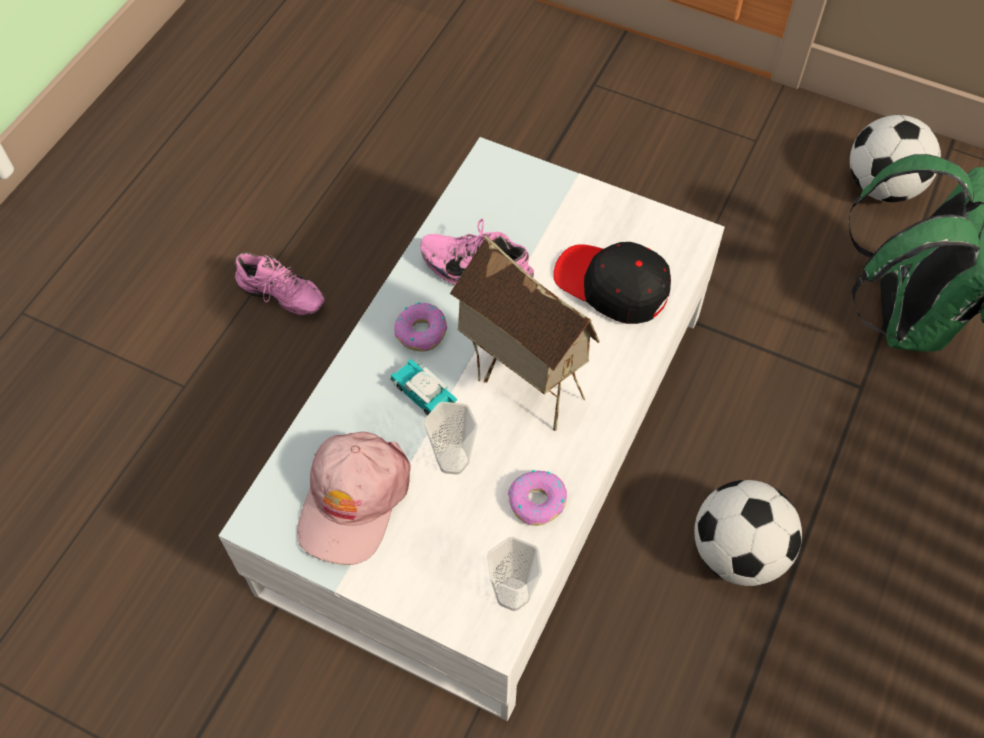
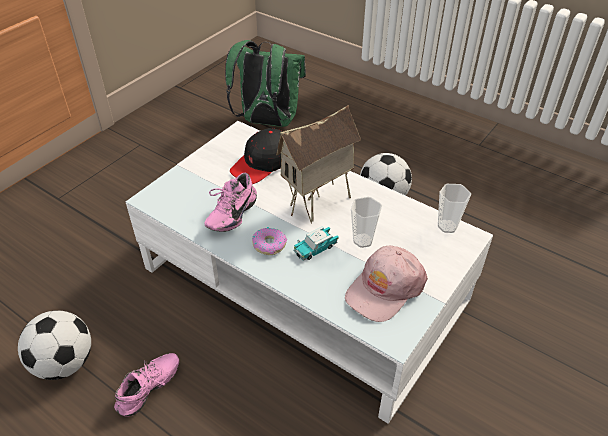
camera: 80 degrees left, 15 degrees down
(353, 500) = (385, 288): pink cap -> pink cap turned 105 degrees clockwise
(537, 501) = (393, 210): donut -> none
(882, 186) = (192, 111): football -> football (64, 363)

